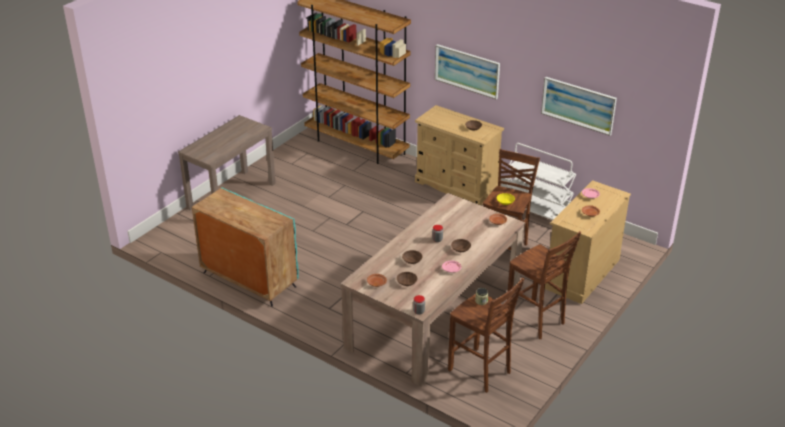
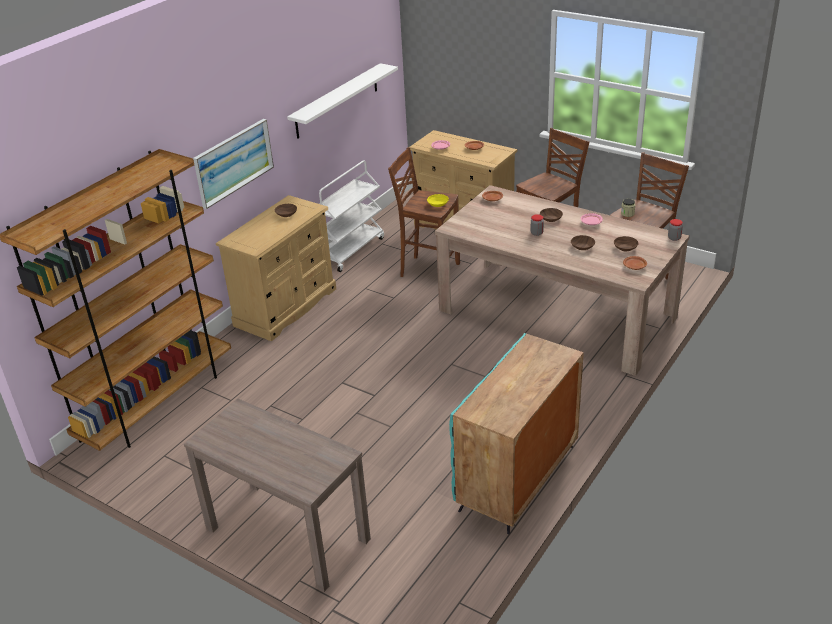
camera: 90 degrees left, 0 degrees up
(578, 105) = (337, 101): picture -> white shelf

